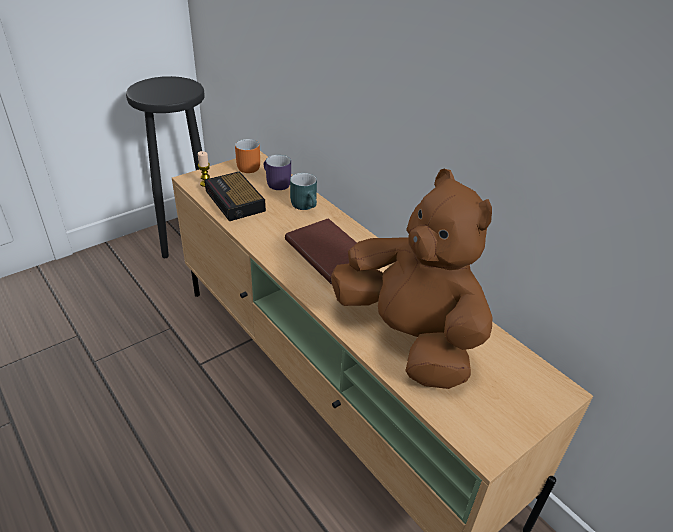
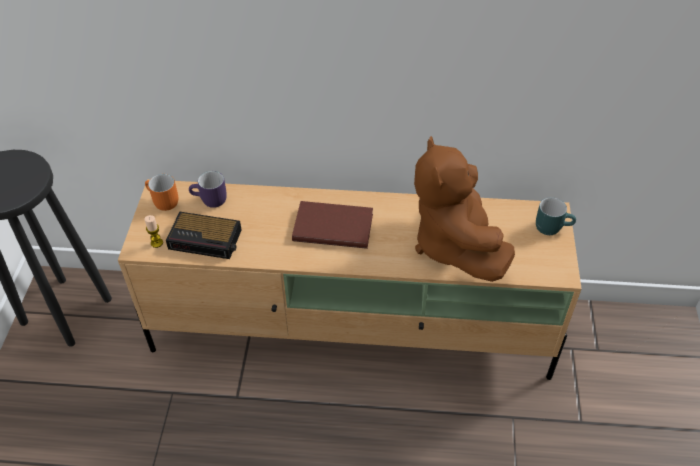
camera: 45 degrees left, 10 degrees up
(307, 206) = (263, 202): turquoise mug -> turquoise mug (552, 226)
(409, 337) = (454, 245): brown plush toy -> brown plush toy turned 105 degrees counterclockwise

